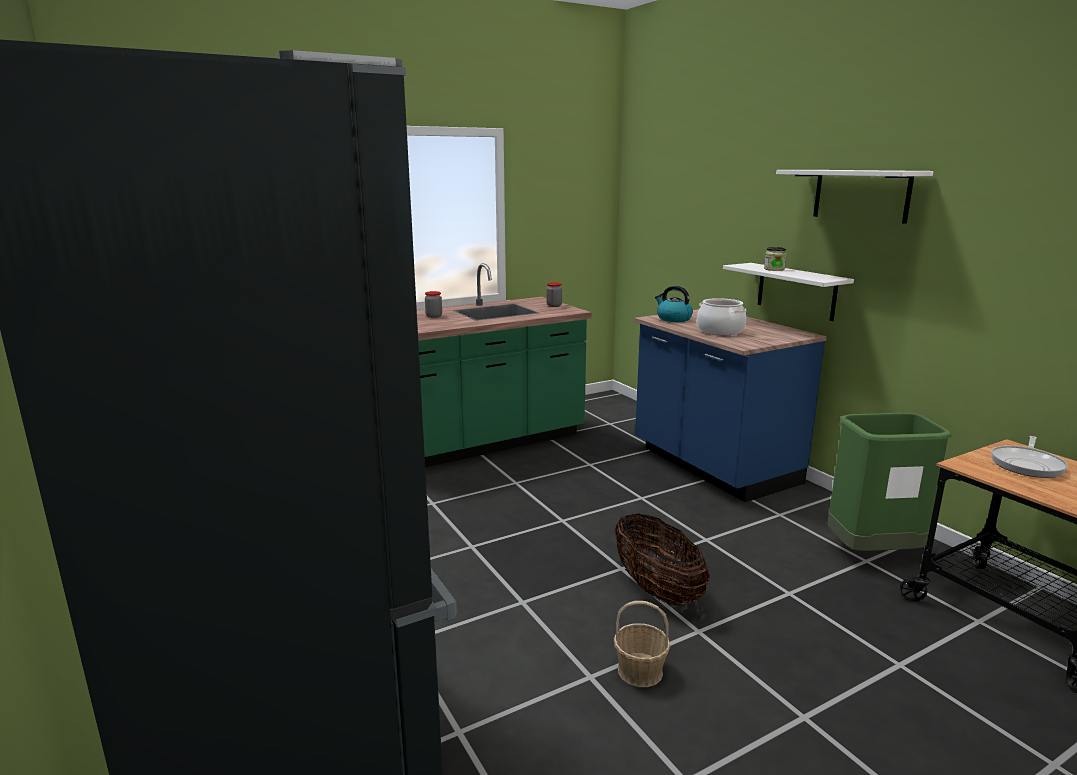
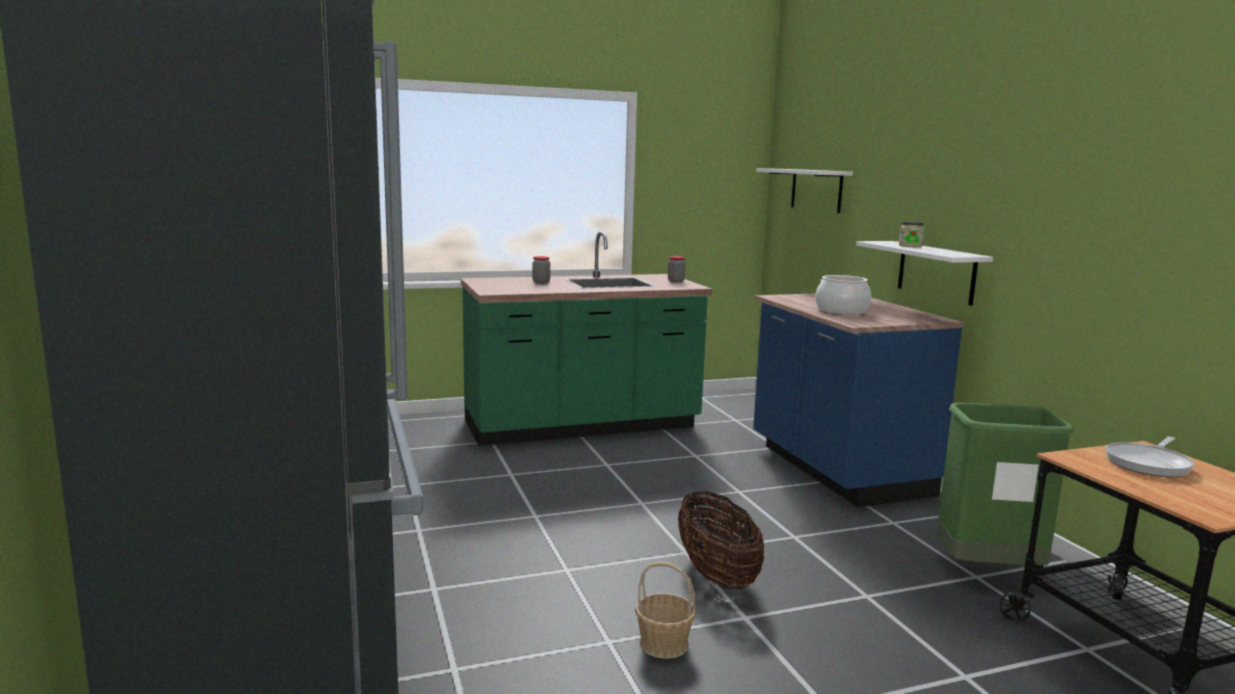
camera: 10 degrees right, 5 degrees down
(673, 319) = (797, 298): kettle -> none
(861, 195) = (1001, 162): white shelf -> white shelf (816, 190)

